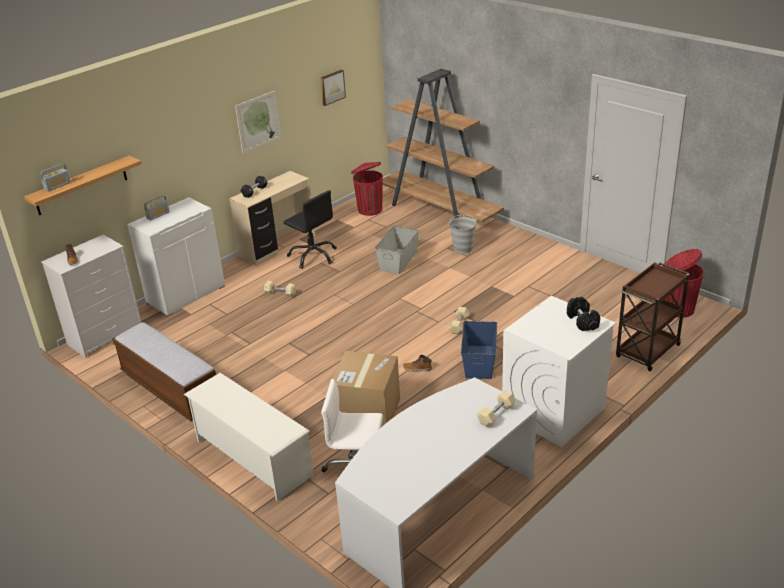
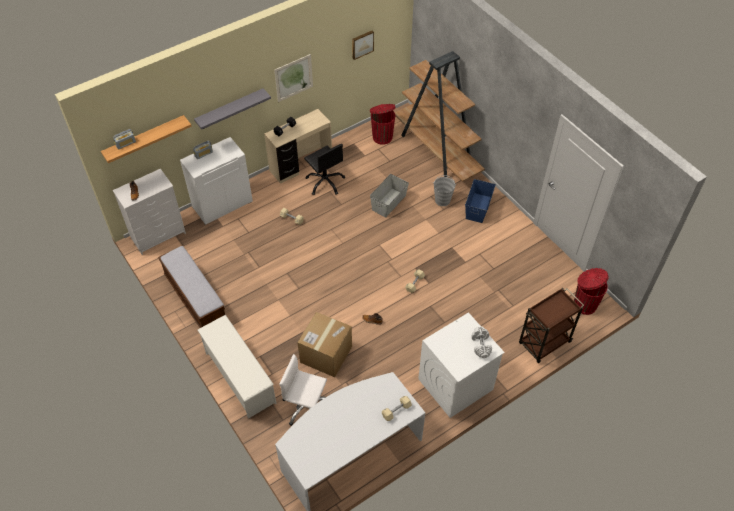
camera: 10 degrees right, 20 degrees up
(186, 156) = (230, 109): none -> grey shelf
(479, 361) = (418, 324): blue storage box -> blue storage box (478, 207)
(582, 321) = (480, 345): black dumbbell -> white dumbbell

